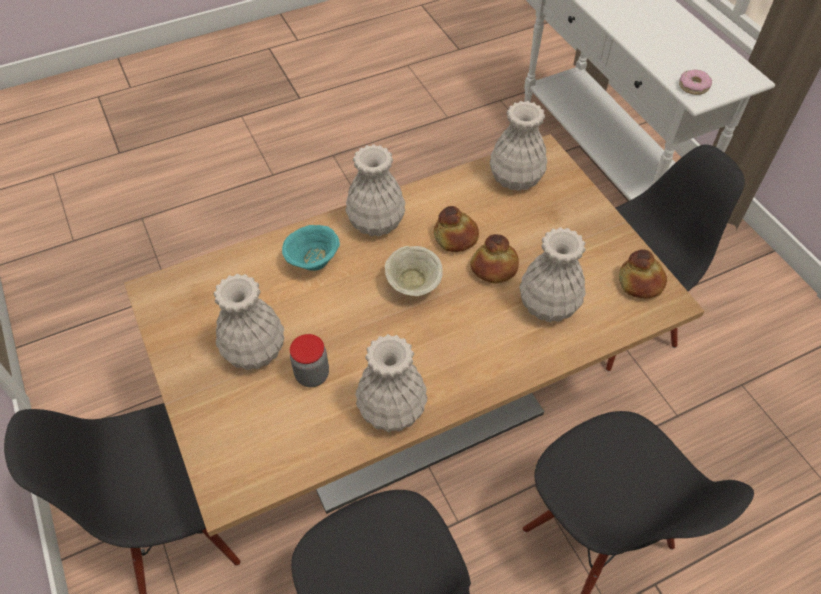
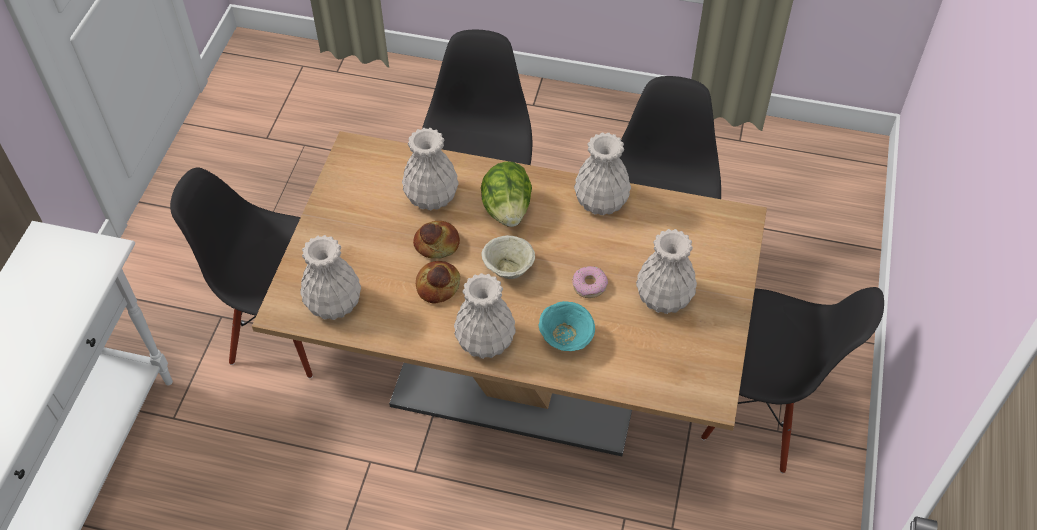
camera: 140 degrees left, 0 degrees up
(312, 375) = (635, 254): jar -> none
(470, 338) = (507, 209): none -> lettuce
(640, 282) = (354, 170): bread -> none
(693, 86) = (94, 262): donut -> donut (589, 285)

